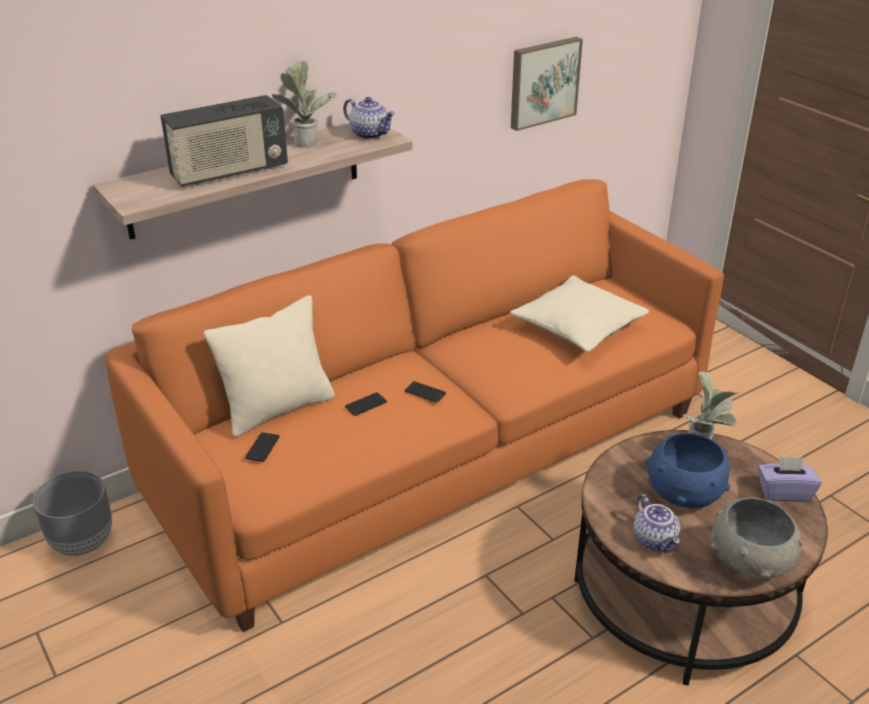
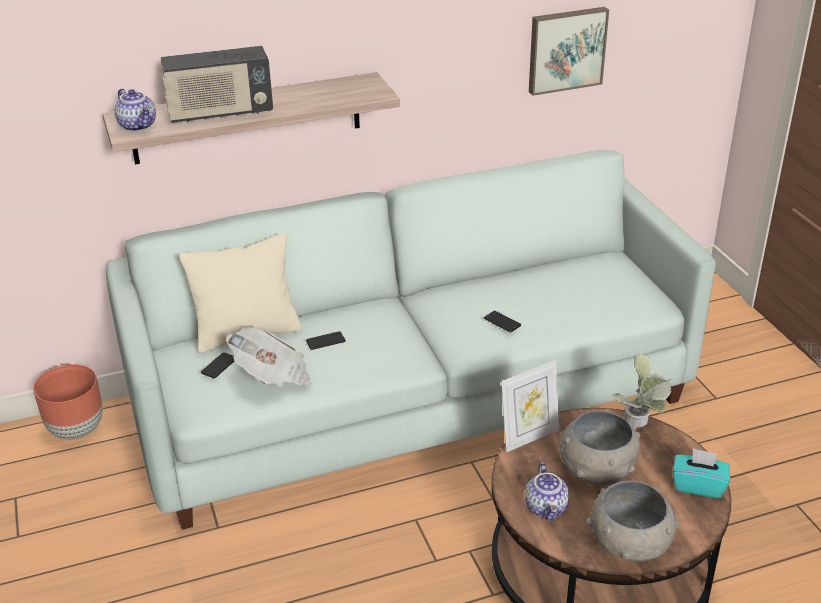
camera: 15 degrees right, 0 degrees up
(83, 543) = (77, 429): grey planter -> brown planter
(306, 141) = (303, 90): potted plant -> none
(325, 449) = (273, 376): none -> newspaper
(370, 134) = (364, 89): teapot -> teapot (139, 126)
(425, 392) = (384, 338): phone -> phone (502, 322)
(434, 454) = (412, 401): orange sofa -> white sofa
(578, 327) = (560, 296): beige pillow -> none
(604, 471) = (528, 437): none -> picture frame
(684, 493) = (596, 470): blue bowl -> grey bowl
(784, 492) = (698, 485): purple tissue box -> turquoise tissue box

